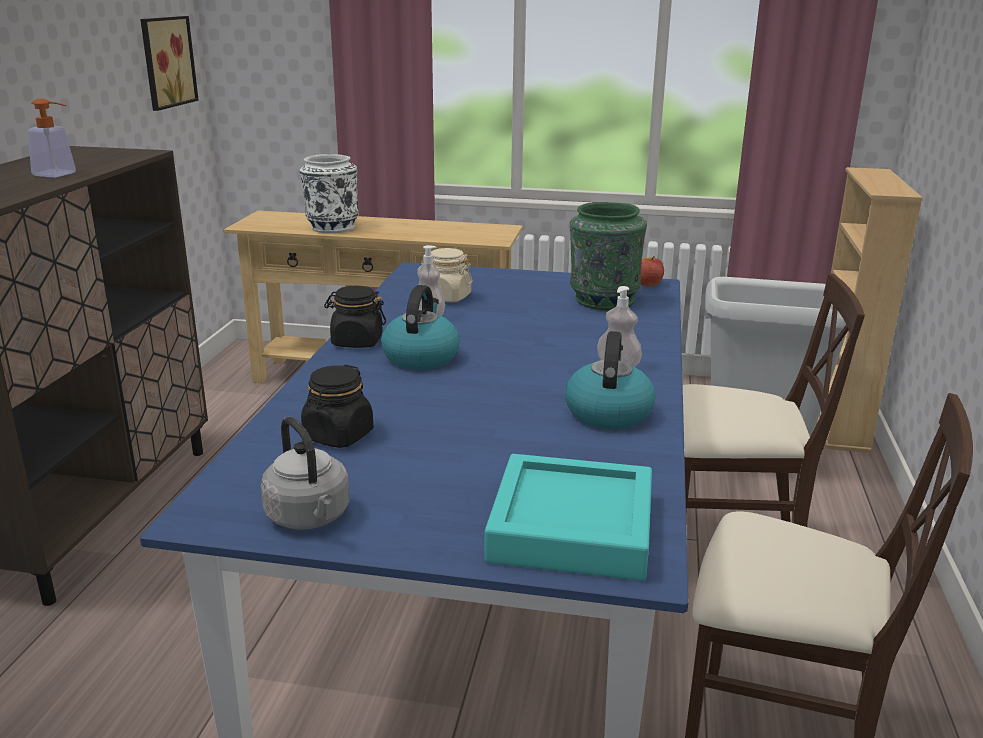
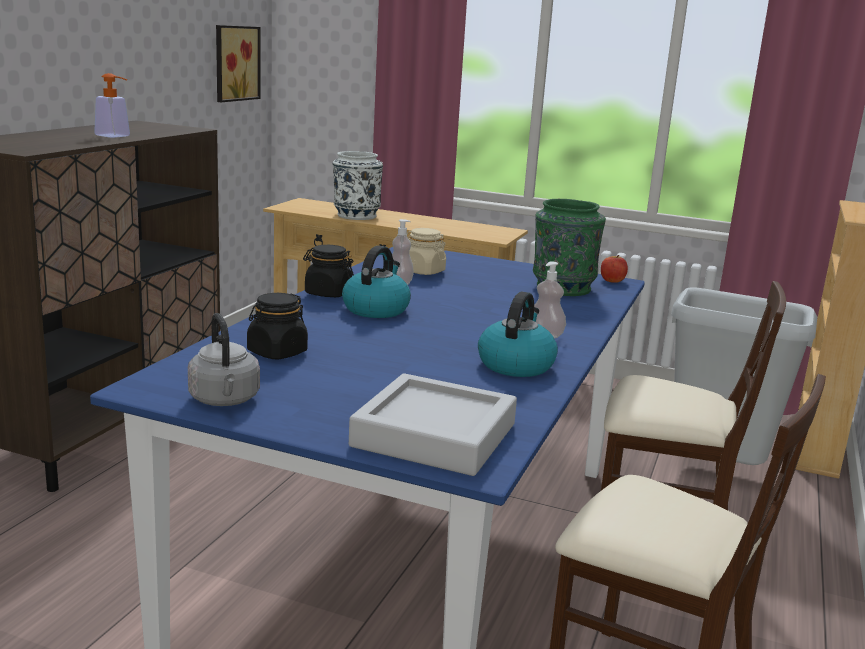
camera: 10 degrees right, 5 degrees down
(571, 528) = (434, 435): turquoise tray -> grey tray

